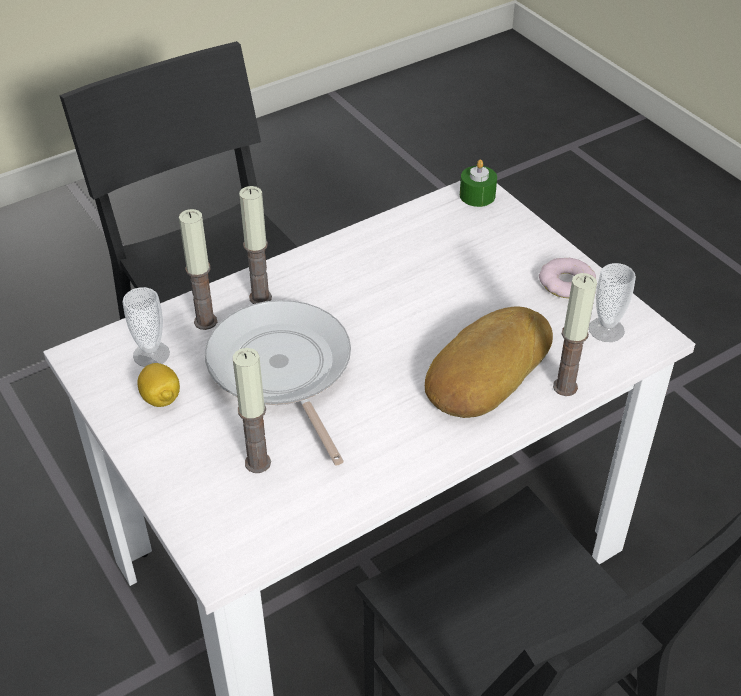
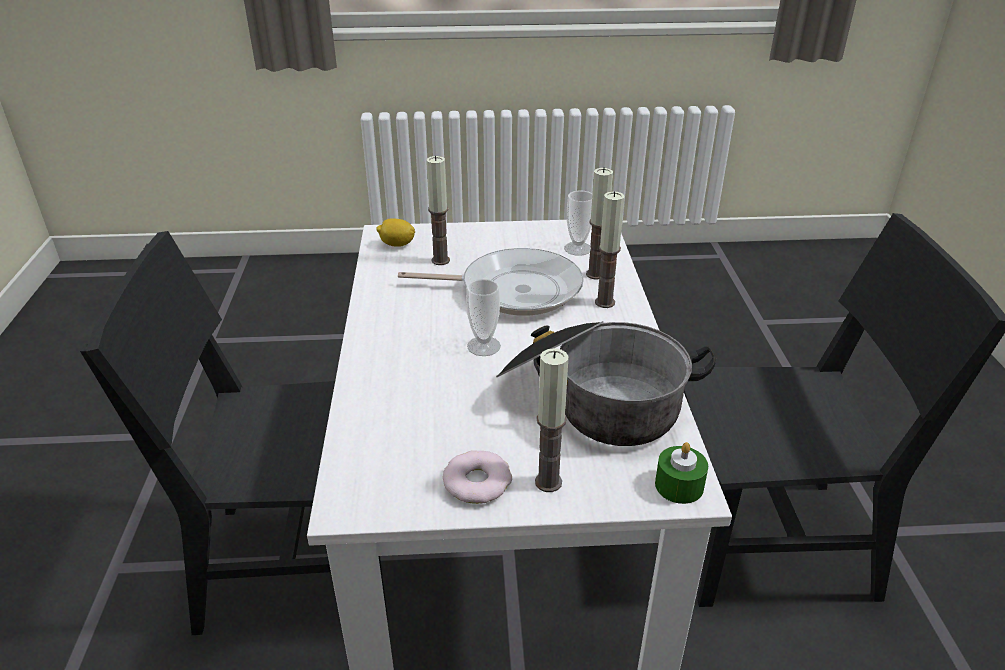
camera: 120 degrees right, 10 degrees down
(161, 398) = (531, 243): lemon -> lemon (397, 245)
(423, 258) = (593, 401): none -> cooking pot
(485, 369) = (420, 378): bread -> none
(565, 387) = (355, 412): candle -> candle (548, 482)
(606, 330) = (389, 475): cup -> cup (483, 346)

